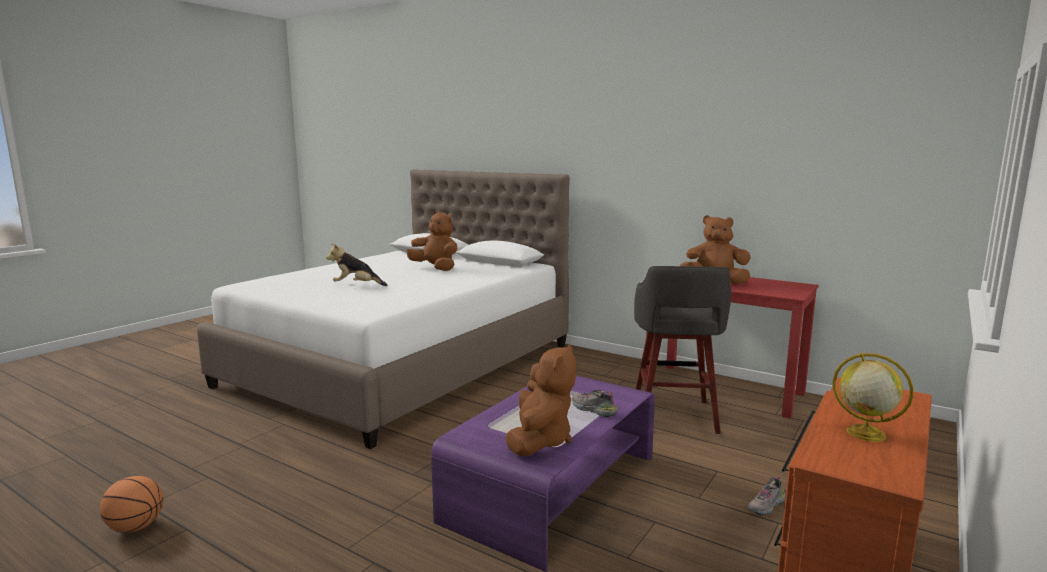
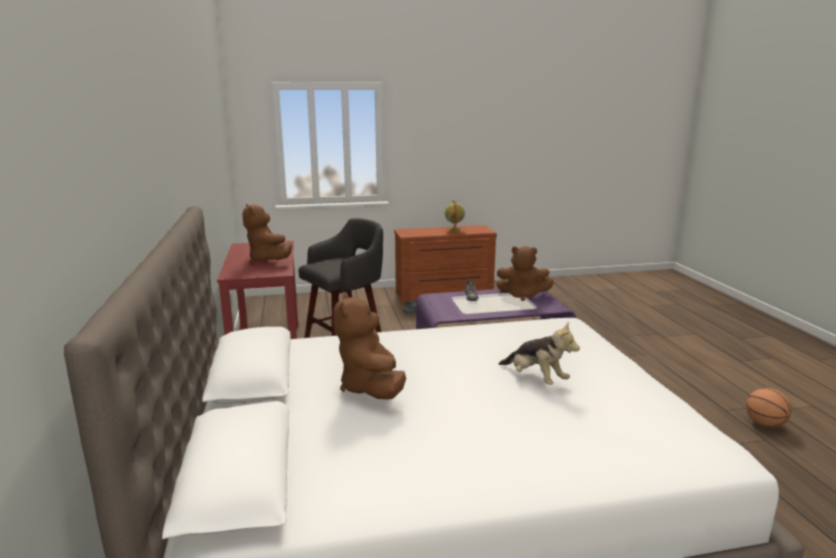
camera: 135 degrees left, 5 degrees up
(540, 440) = (522, 295): brown plush toy -> brown plush toy turned 135 degrees counterclockwise

